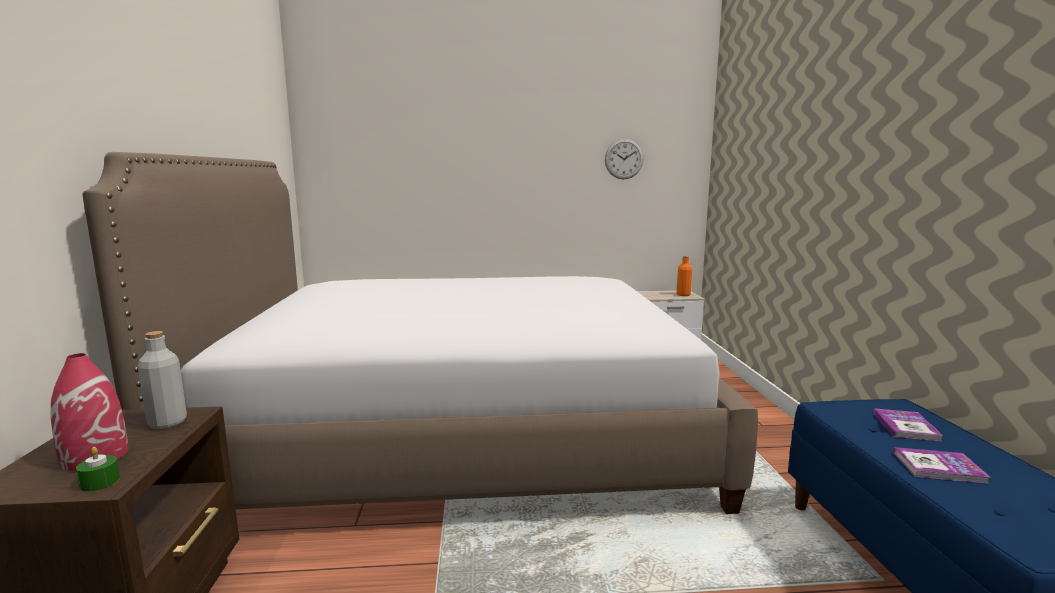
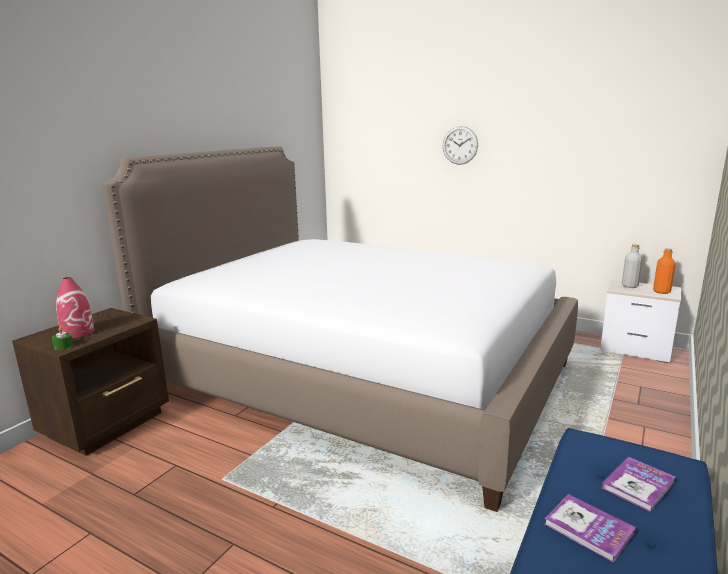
camera: 35 degrees right, 5 degrees up
(167, 423) = (123, 322): grey bottle -> grey bottle (629, 286)
(624, 159) = (611, 136): wall clock -> wall clock (460, 145)

